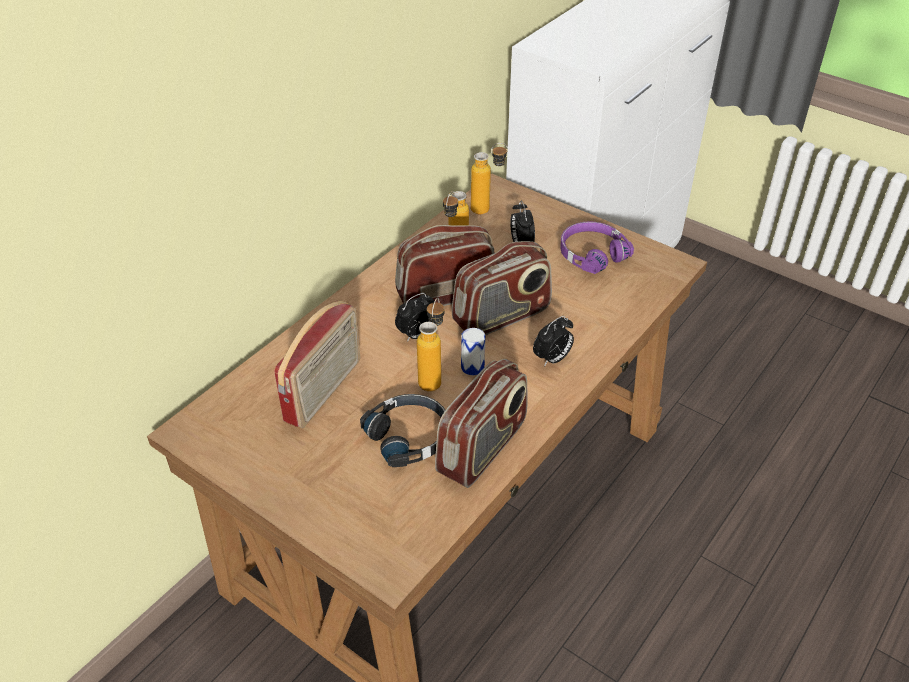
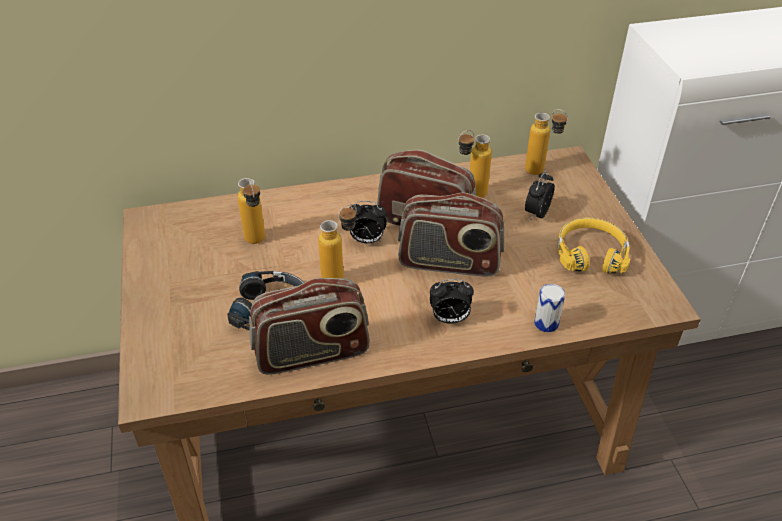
camera: 40 degrees right, 0 degrees up
(324, 391) = (257, 243): radio -> bottle
(472, 367) = (379, 288): can -> can (546, 323)
(591, 254) = (590, 253): purple headphones -> yellow headphones

